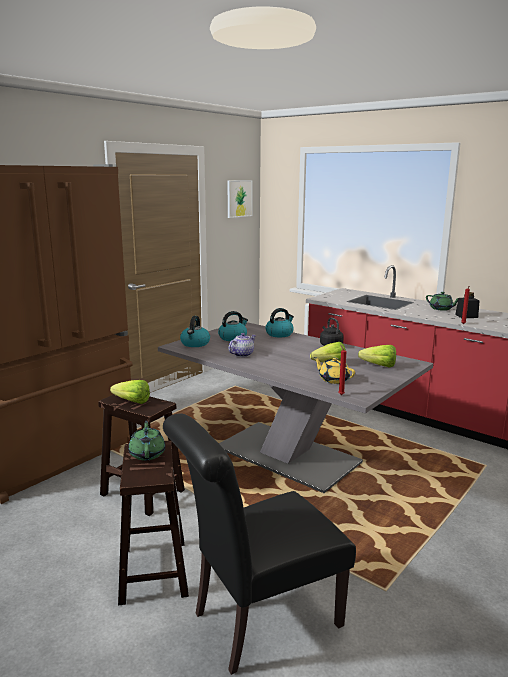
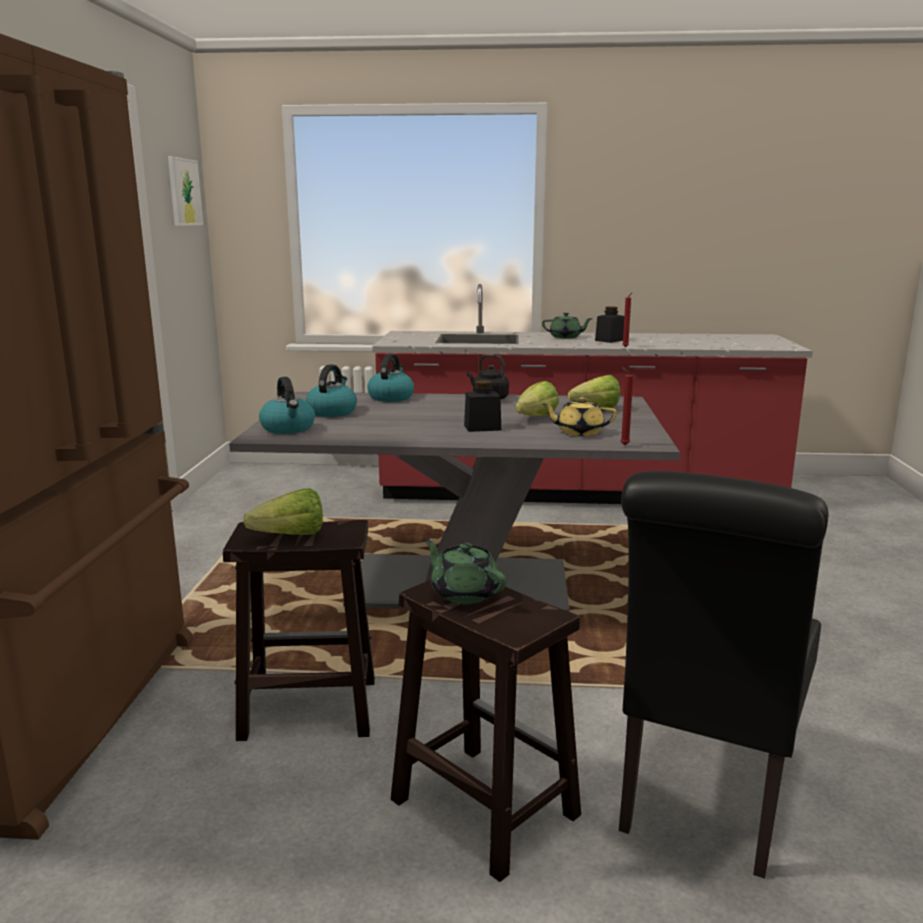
camera: 35 degrees left, 0 degrees up
(242, 354) = (394, 428): teapot -> none
(286, 364) = (482, 427): none -> black jar

